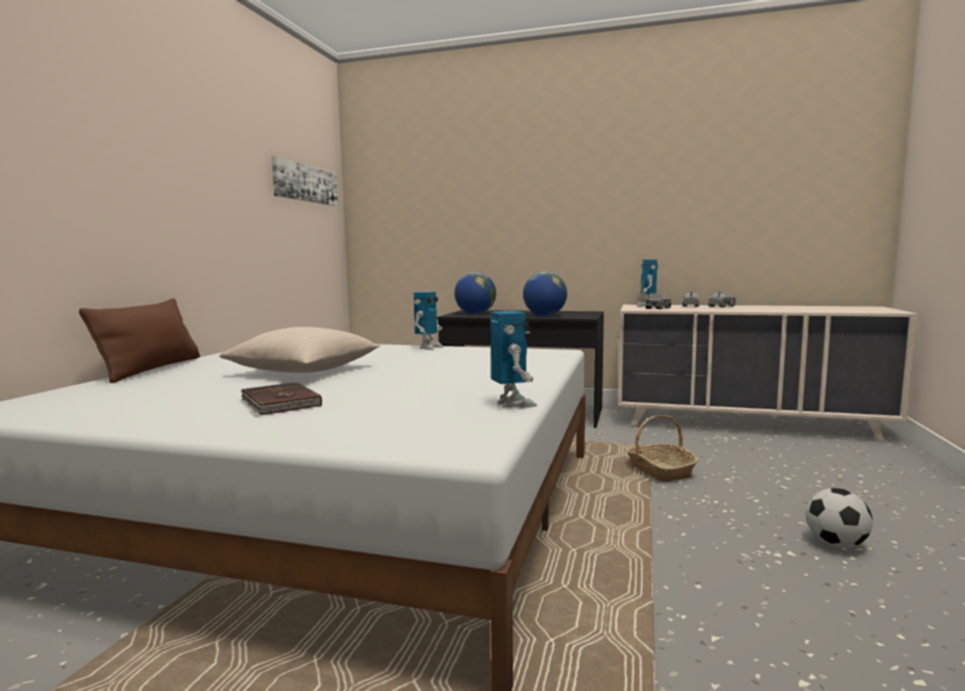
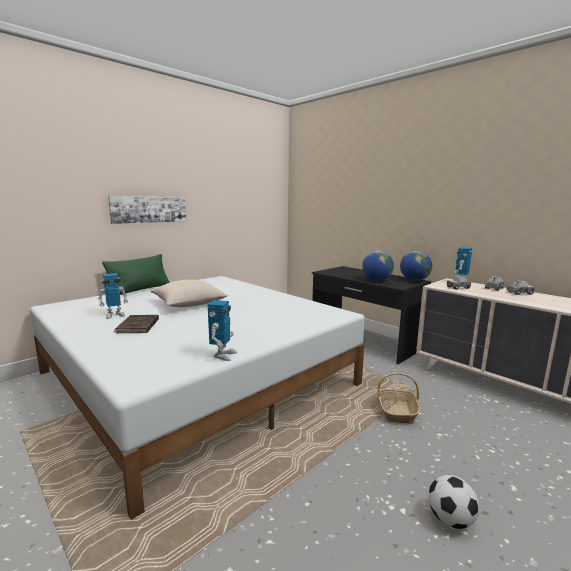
camera: 30 degrees right, 5 degrees up
(151, 369) = (140, 289): brown pillow -> green pillow
(305, 183) = (256, 184): picture -> picture (149, 209)
(428, 348) = (279, 295): toy robot -> toy robot (115, 315)
(475, 314) = (339, 272): globe -> globe (414, 280)

